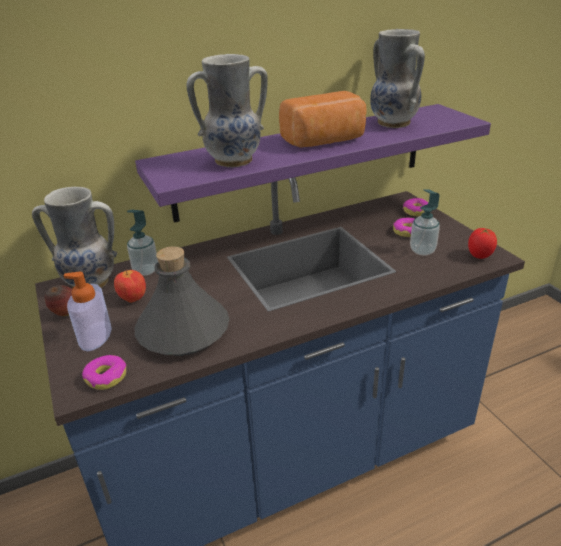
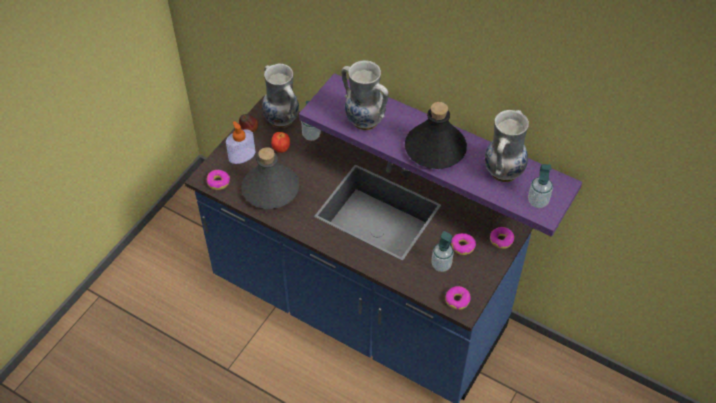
camera: 55 degrees right, 20 degrees up
(325, 141) = (435, 149): bread -> black bottle
(447, 120) = (538, 201): none -> soap dispenser
(479, 256) = (457, 300): tomato -> donut

